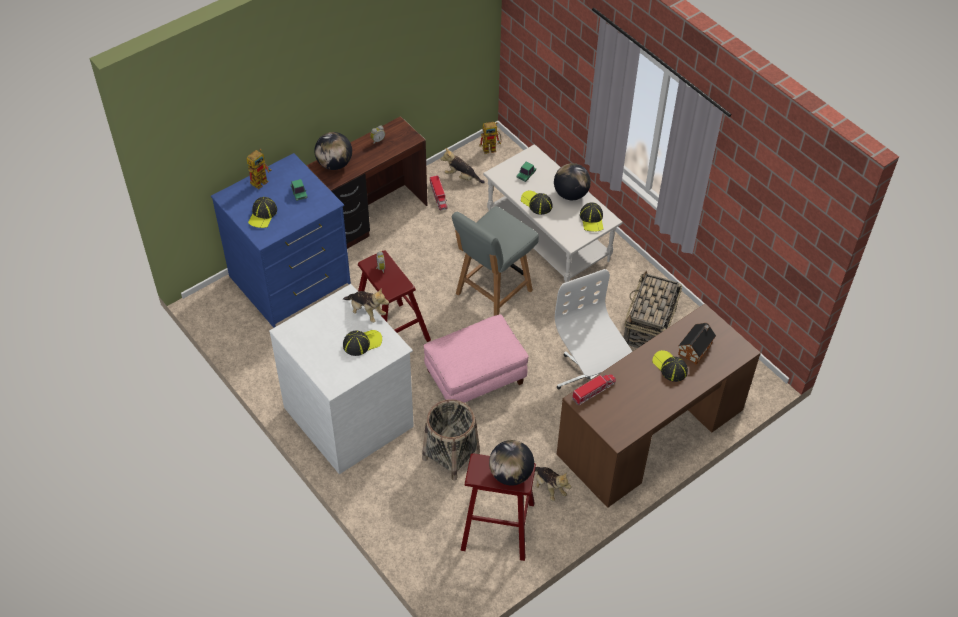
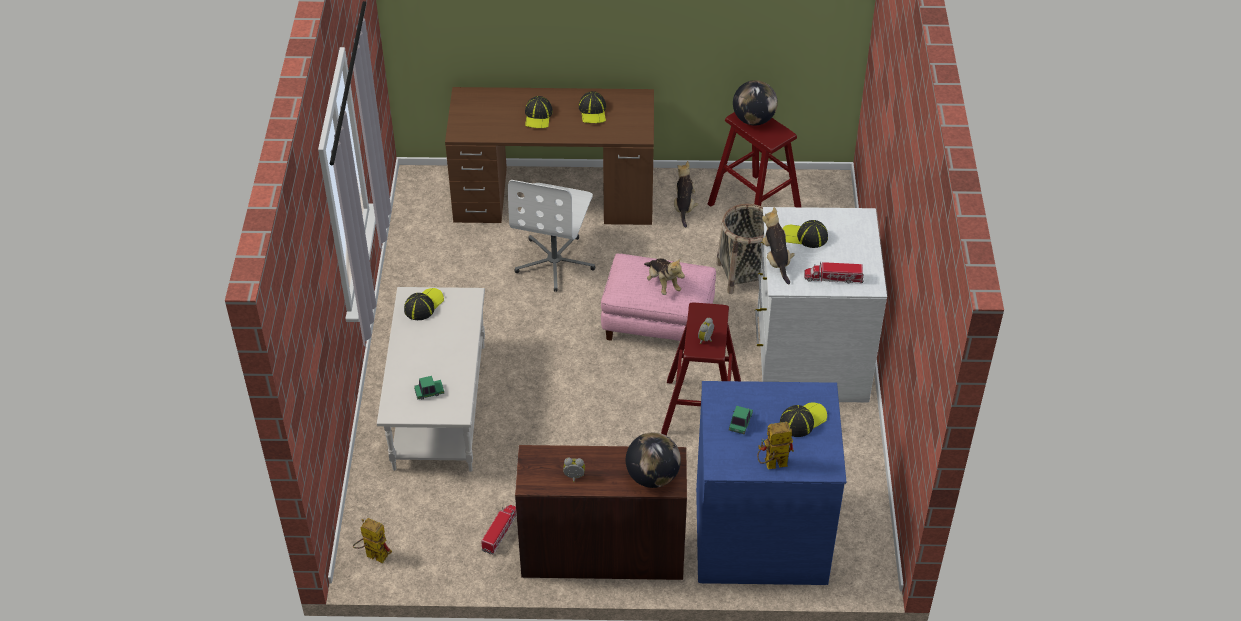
camera: 140 degrees left, 5 degrees down
(461, 177) = (448, 539): plush toy -> plush toy (662, 283)
(492, 293) = (559, 387): grey chair -> none
(536, 203) = (456, 355): cap -> cap (593, 111)
(571, 194) = (411, 342): globe -> none
(593, 391) = (622, 134): toy truck -> toy truck (833, 278)
(648, 327) = (452, 268): basket -> none
(696, 348) = (499, 116): toy house -> none

